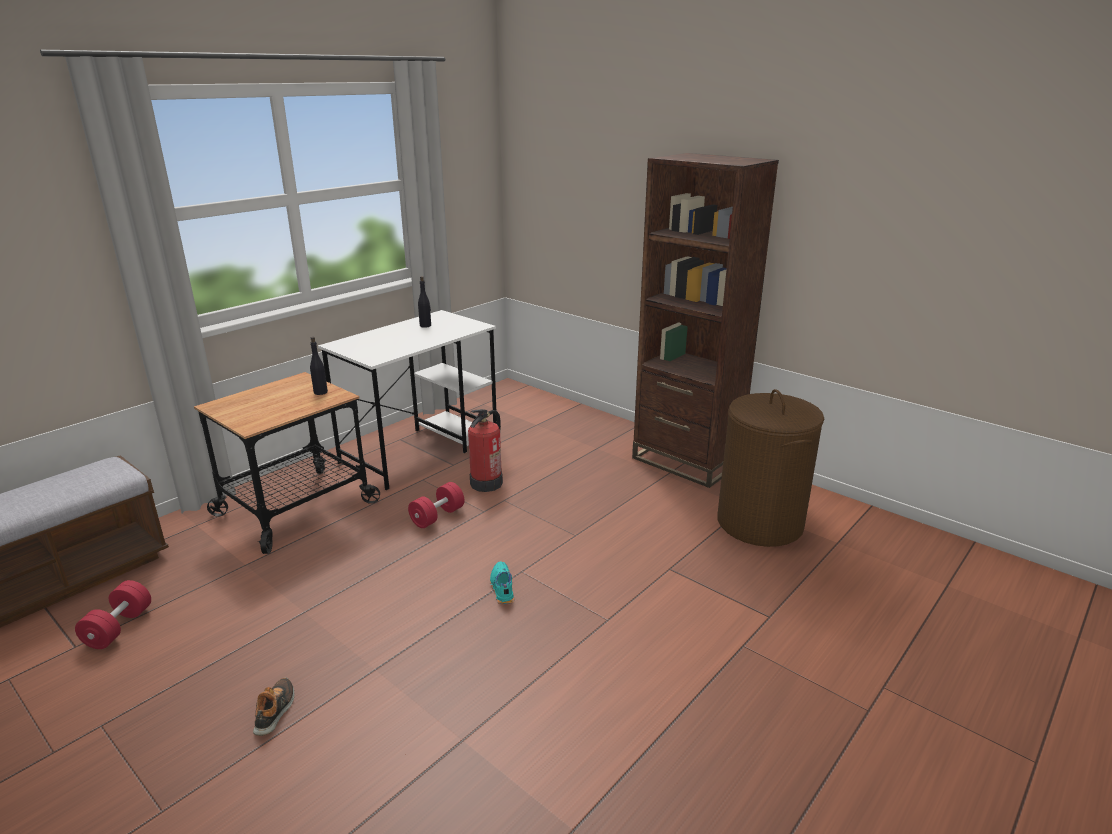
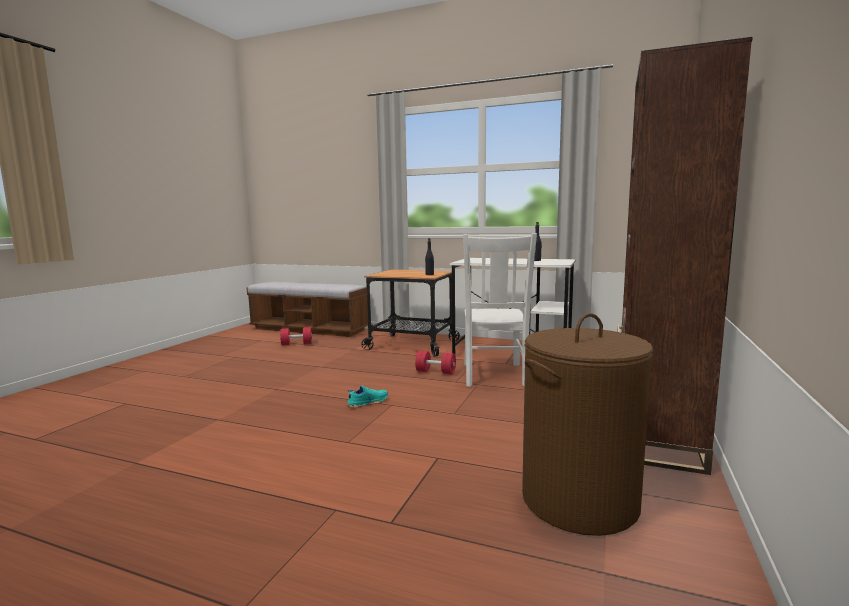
camera: 70 degrees right, 15 degrees down
(275, 710) = (243, 378): shoe -> none
(487, 483) = (494, 375): fire extinguisher -> white chair

